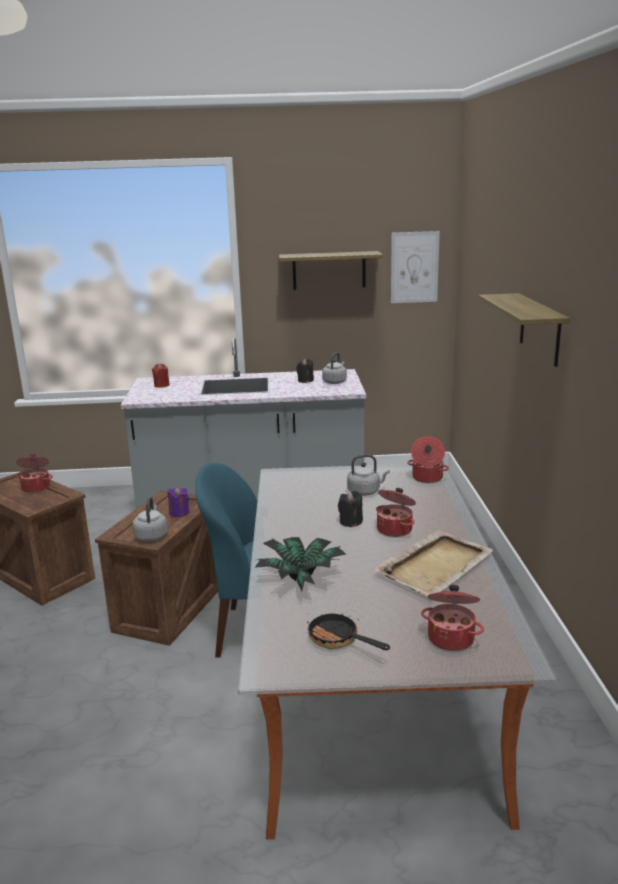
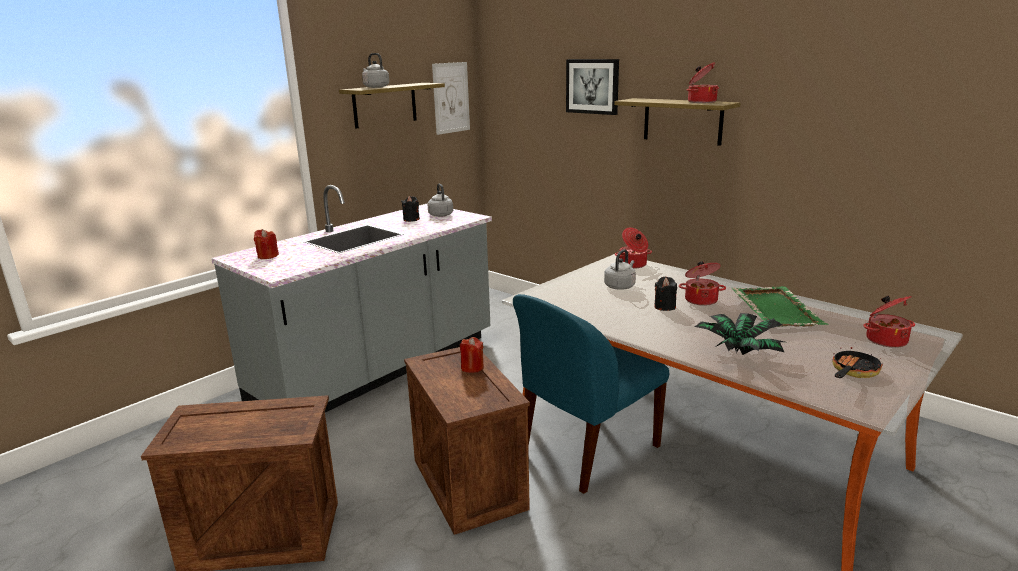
camera: 45 degrees left, 0 degrees up
(36, 487) = (244, 414): cooking pot -> cooking pot (701, 102)
(151, 535) = (494, 394): grey kettle -> grey kettle (375, 87)
(179, 513) = (472, 367): purple candle -> red candle
(339, 640) = (852, 372): frying pan -> frying pan turned 135 degrees clockwise
(435, 565) = (775, 309): beige tray -> green tray
(501, 273) = (592, 86): none -> picture

